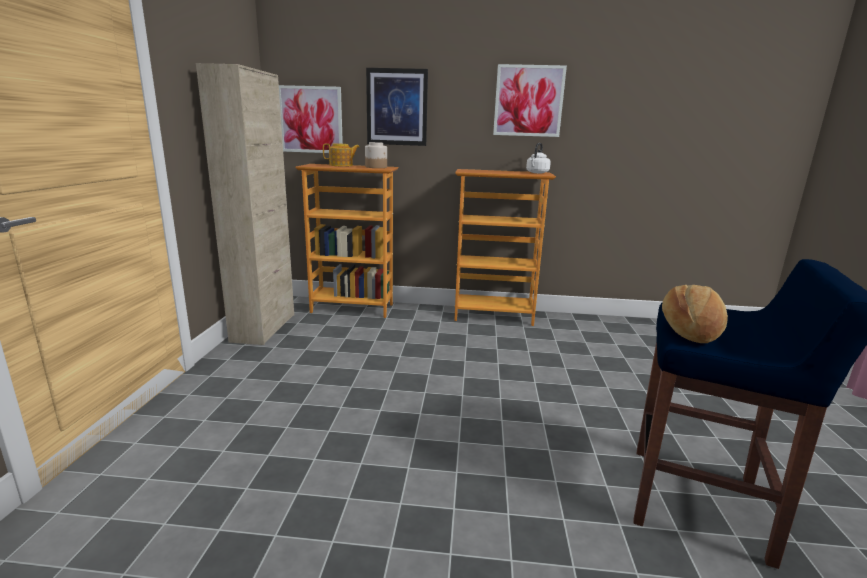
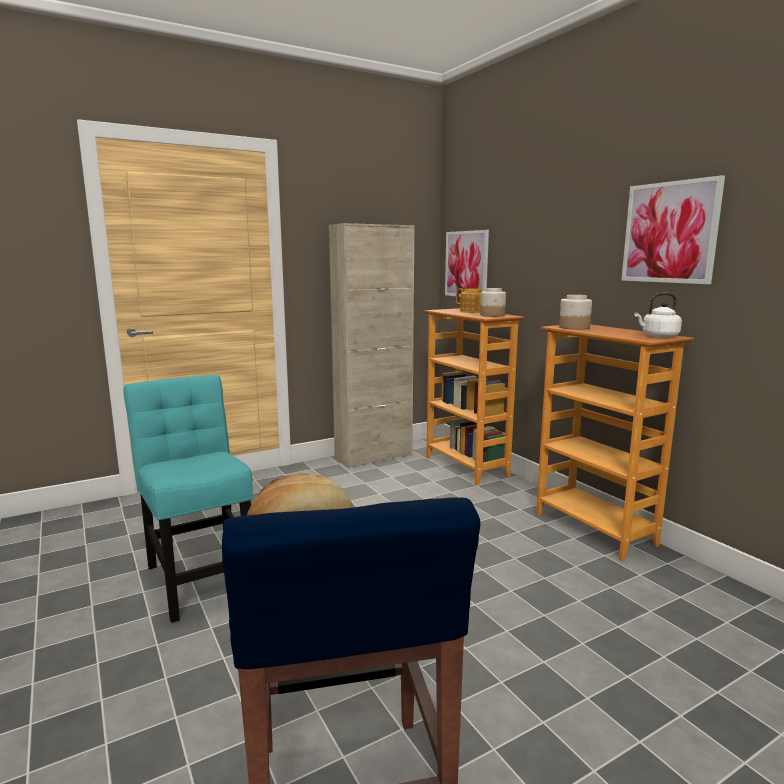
camera: 55 degrees right, 5 degrees down
(352, 490) = (200, 576): none -> turquoise chair
(397, 107) = (530, 248): picture -> none
(475, 171) = (574, 327): none -> jar

